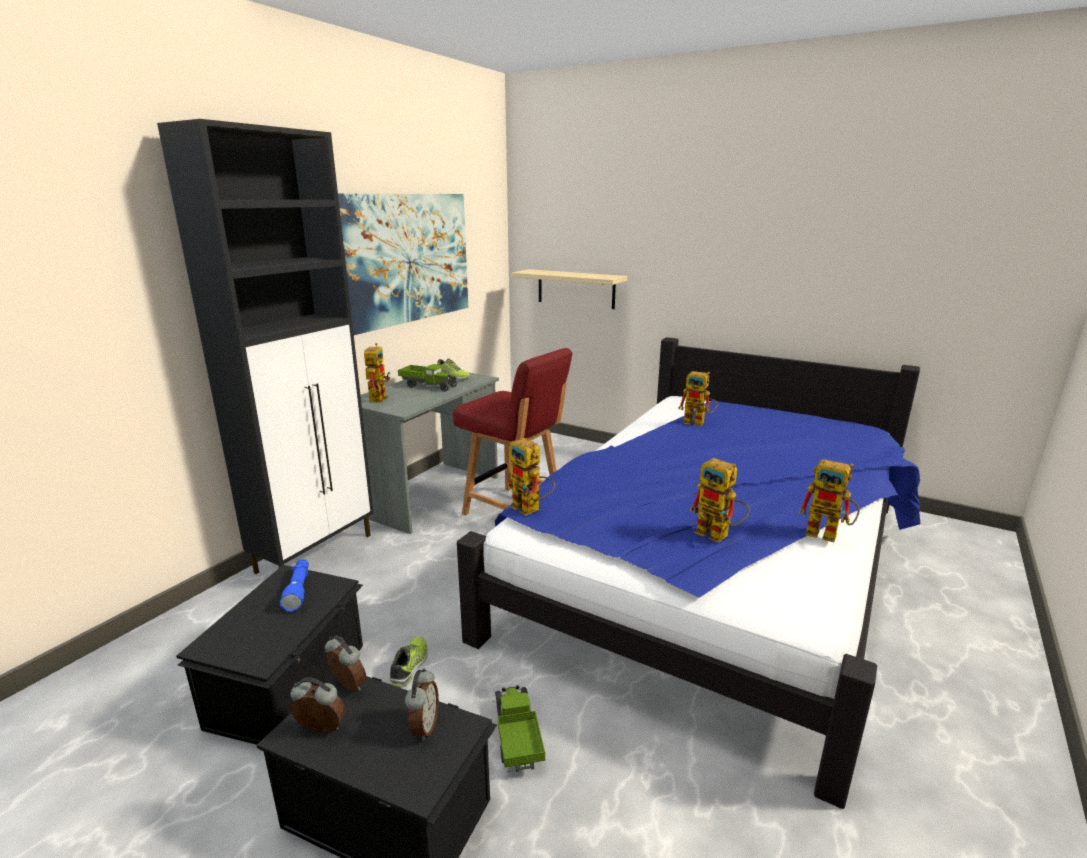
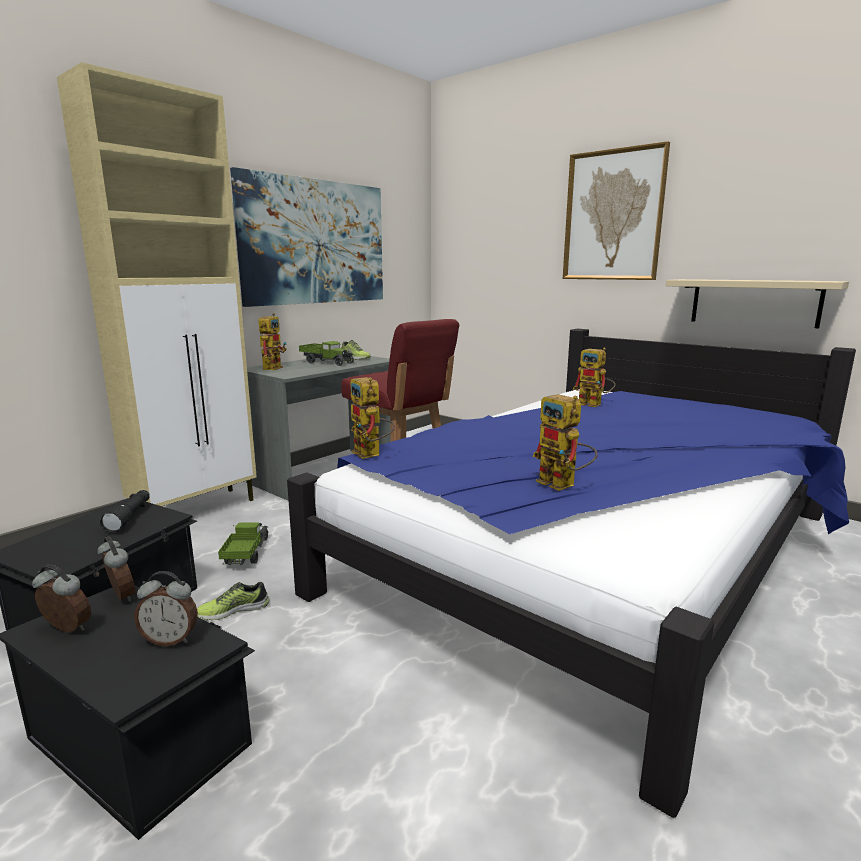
camera: 10 degrees right, 5 degrees down
(298, 590) = (130, 517): blue flashlight -> black flashlight
(317, 552) = (197, 509): black cabinet -> beige cabinet
(410, 666) = (233, 610): shoe -> shoe turned 135 degrees counterclockwise
(424, 727) = (170, 639): alarm clock -> alarm clock turned 75 degrees clockwise
(517, 737) = (309, 687): toy truck -> toy truck (246, 554)
(576, 289) = (491, 284): beige shelf -> beige shelf (754, 302)
(701, 231) = (613, 216): none -> picture
(829, 534) = (699, 494): toy robot -> none

